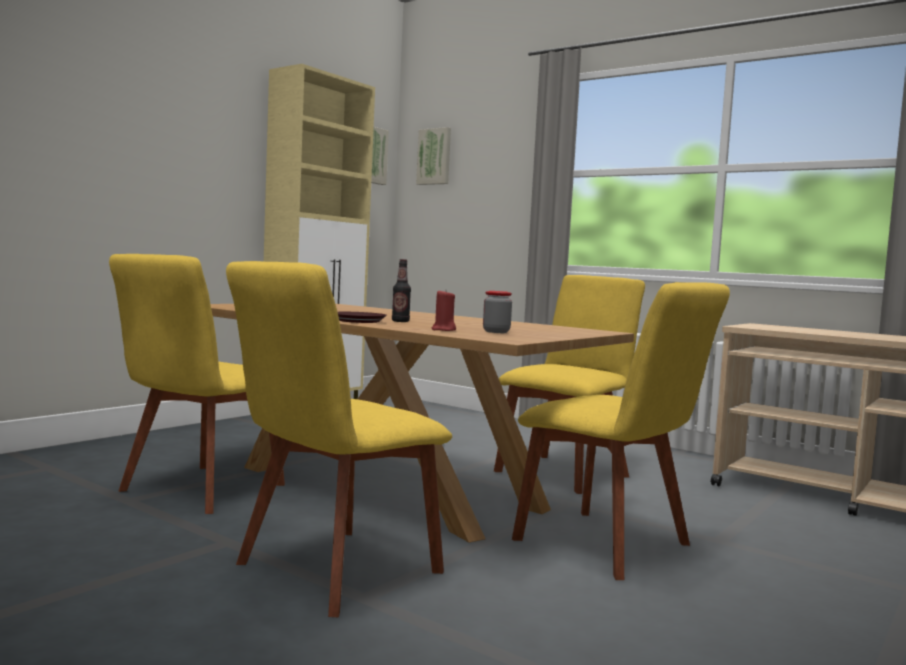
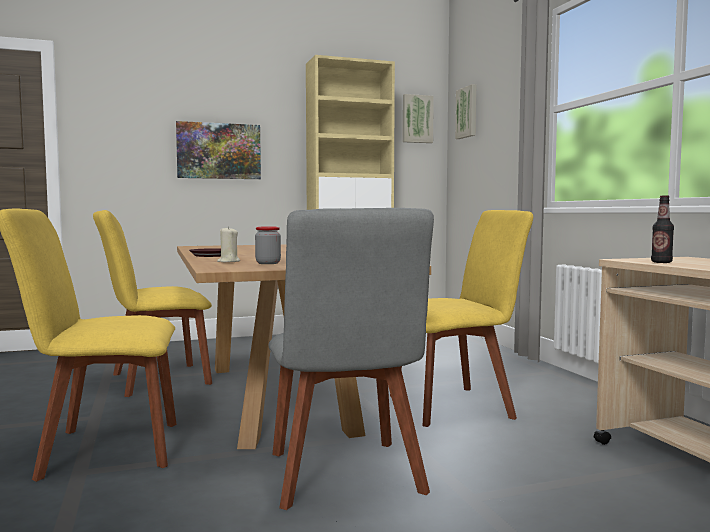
camera: 35 degrees right, 0 degrees up
(163, 170) = (219, 151): none -> picture
(400, 321) = (249, 256): bottle -> bottle (661, 262)
(443, 330) = (228, 261): red candle -> beige candle
(609, 545) = (346, 477): yellow chair -> grey chair

